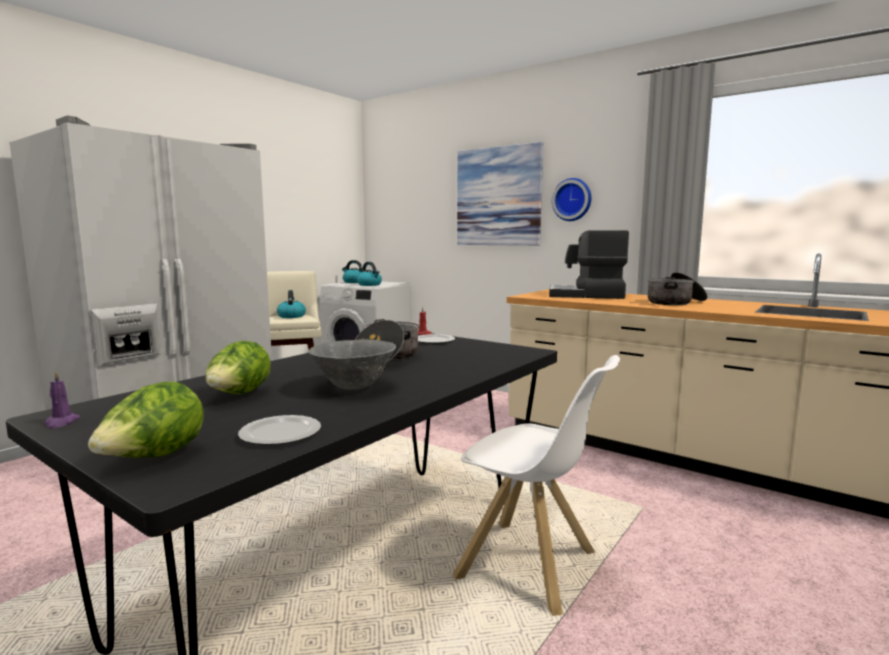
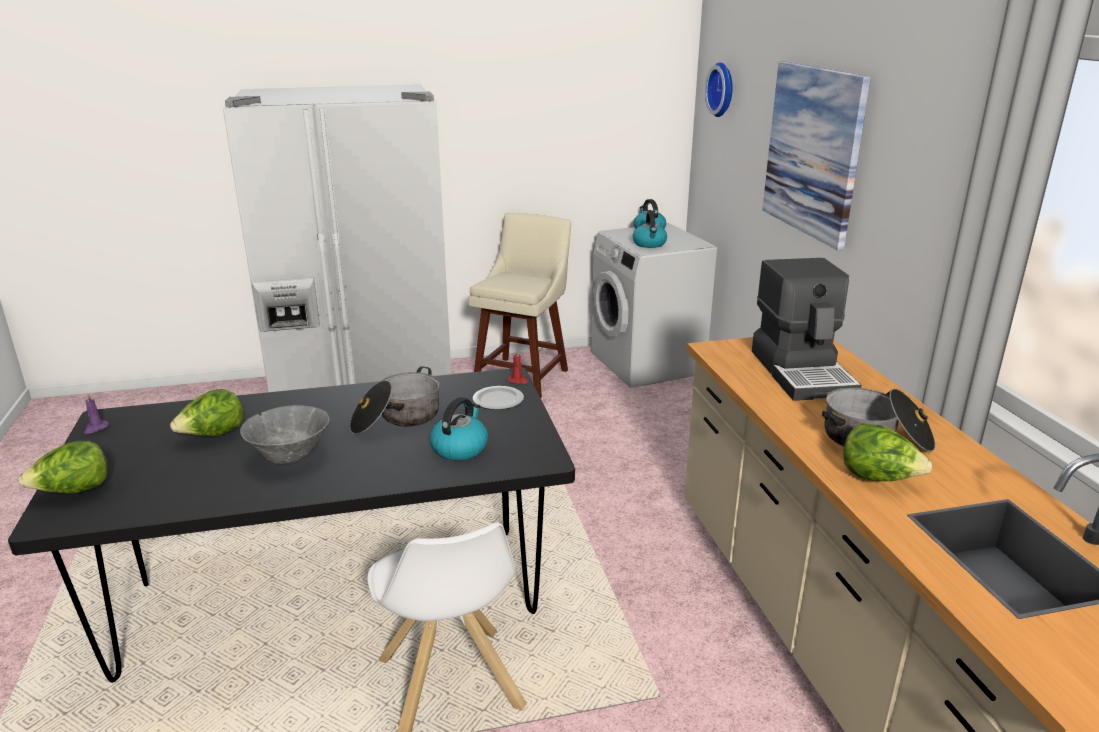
camera: 40 degrees right, 15 degrees up
(279, 433) = (156, 498): plate -> none
(291, 316) = (523, 279): kettle -> kettle (460, 448)
(572, 200) = (888, 190): wall clock -> wall clock (723, 89)
(586, 295) = (803, 372): coffee machine -> coffee machine turned 150 degrees counterclockwise
(714, 308) = (878, 478): none -> lettuce

